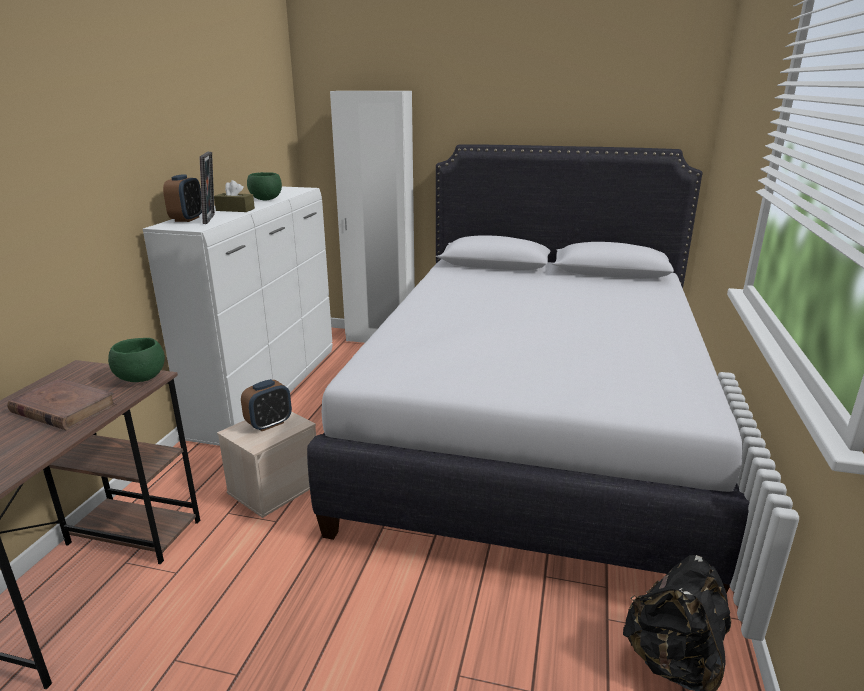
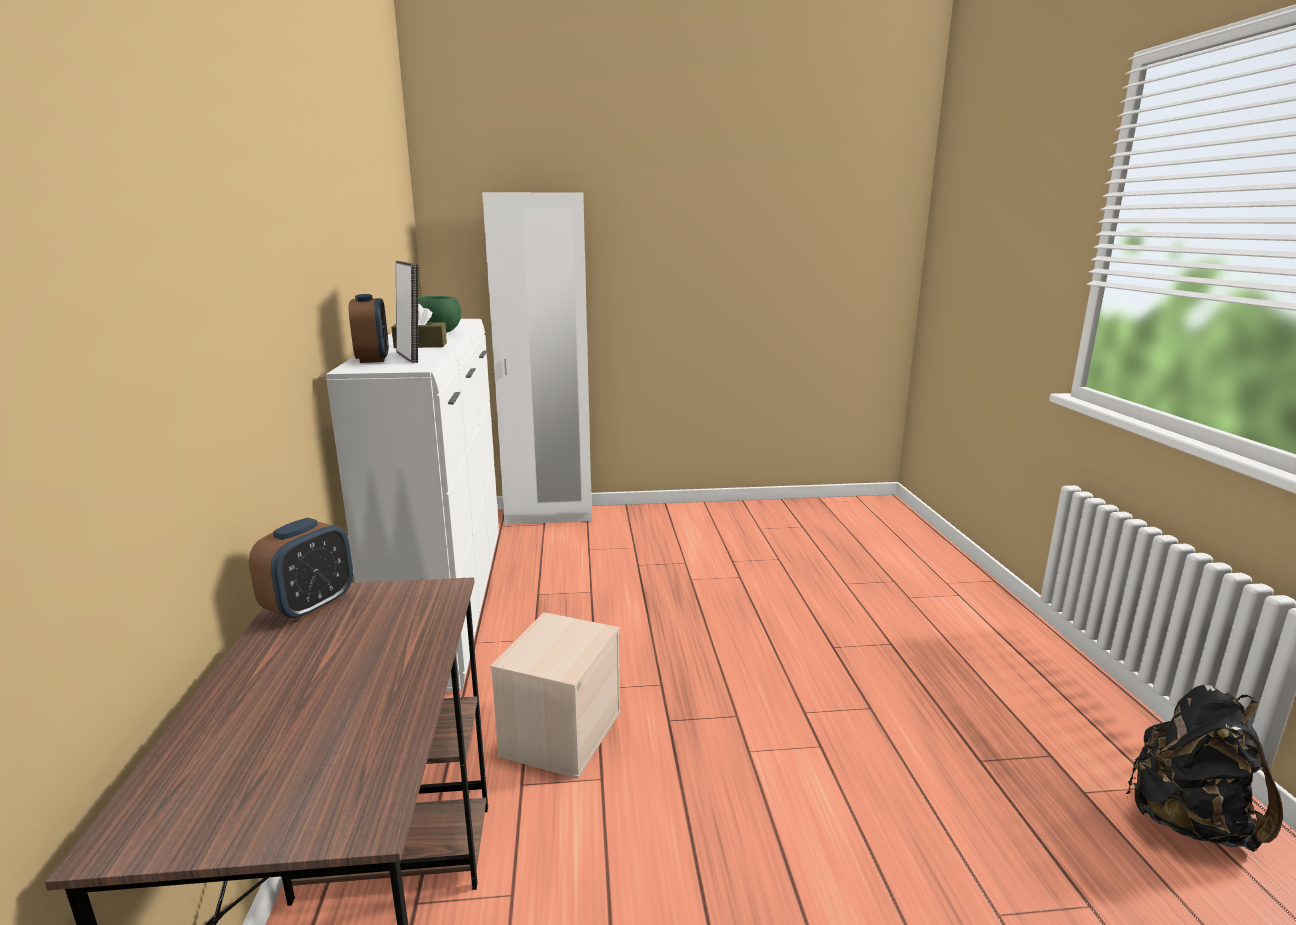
camera: 20 degrees left, 5 degrees down
(63, 408) = (354, 660): brown book -> none
(141, 378) = (430, 595): green bowl -> none
(269, 424) = (556, 639): alarm clock -> alarm clock (310, 606)
(532, 428) = (817, 592): white bed -> none

